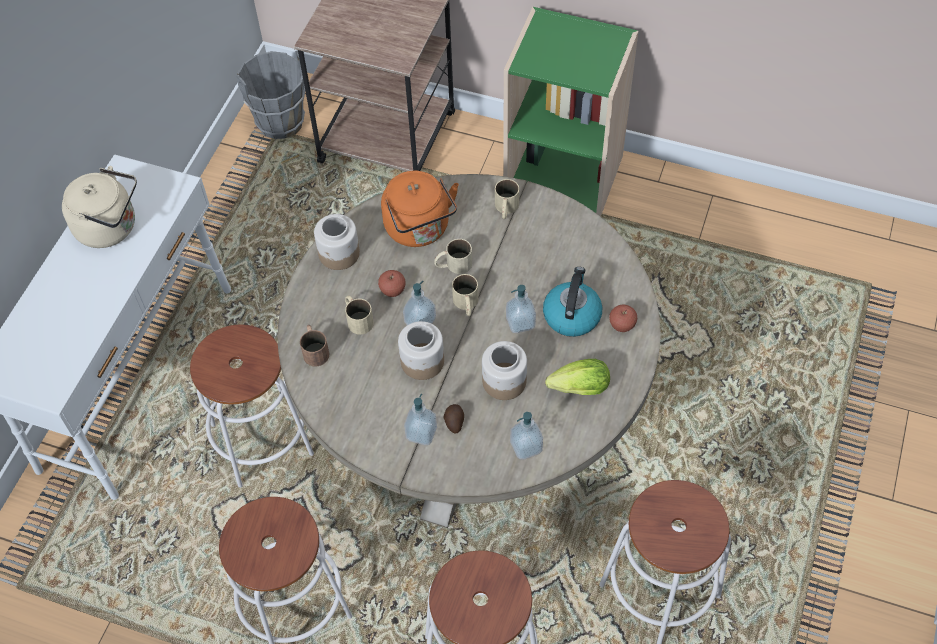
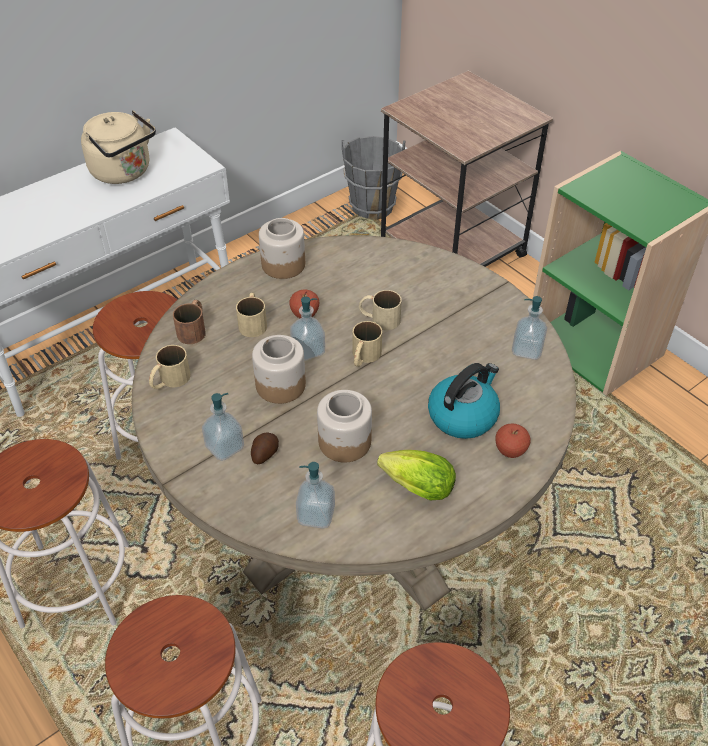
camera: 30 degrees right, 10 degrees down
(419, 229) = (372, 277): orange kettle -> none
(506, 209) = (468, 295): beige mug -> beige mug (169, 380)
(520, 322) = (404, 397): soap dispenser -> soap dispenser (527, 350)

